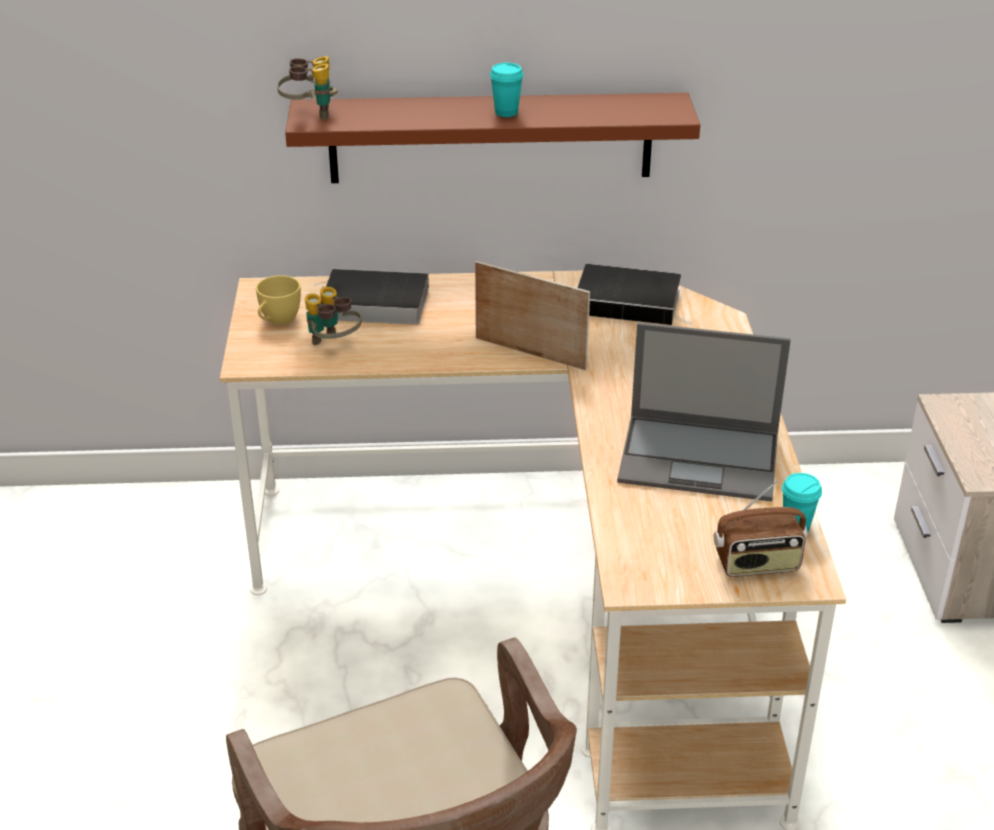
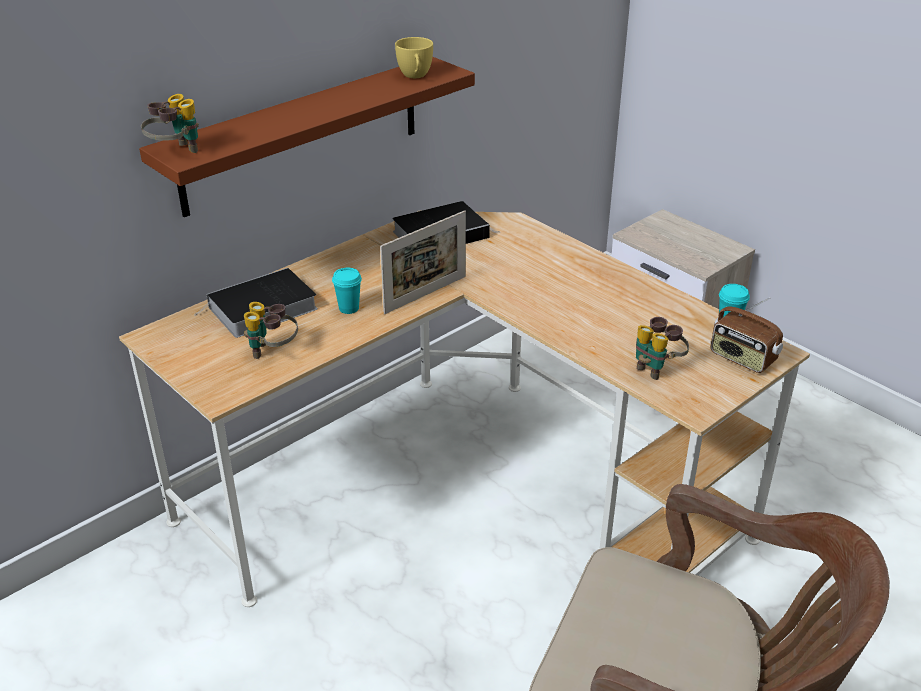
camera: 40 degrees left, 0 degrees up
(277, 321) = (201, 354): yellow cup -> yellow cup (415, 76)
(506, 112) = (332, 104): turquoise cup -> turquoise cup (349, 308)
(530, 353) = (425, 294): picture frame -> picture frame turned 150 degrees clockwise
(651, 527) = (656, 368): none -> binoculars
(701, 457) = (622, 311): laptop -> none
(757, 564) = (742, 358): radio -> radio turned 90 degrees clockwise

